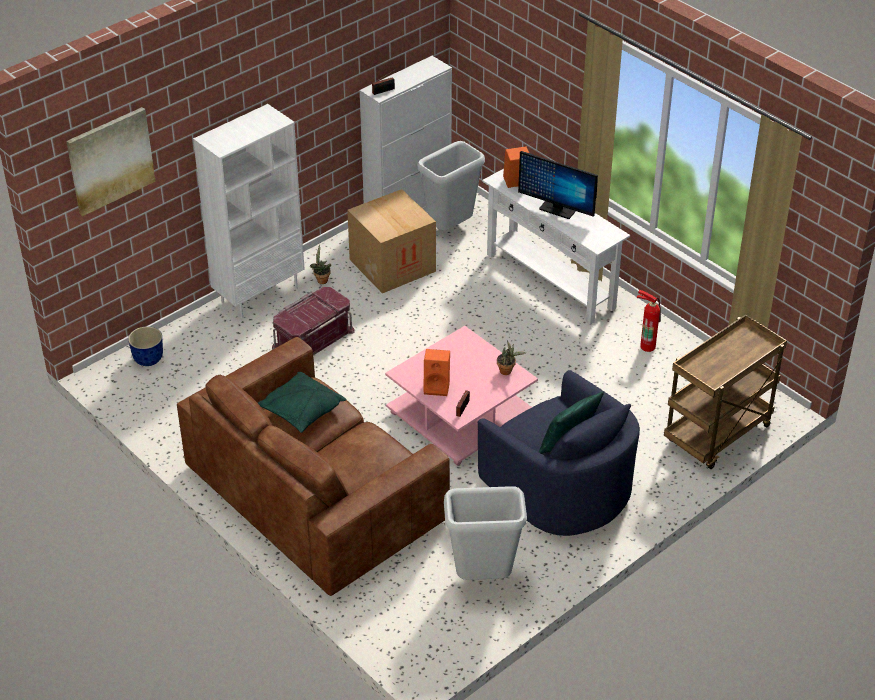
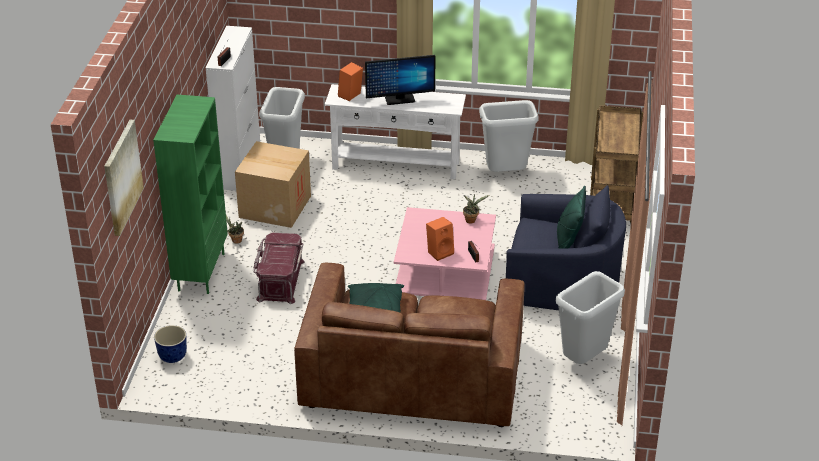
camera: 40 degrees left, 5 degrees down
(259, 294) = (200, 271): white bookcase -> green bookcase
(647, 345) = (506, 174): fire extinguisher -> grey trash can

